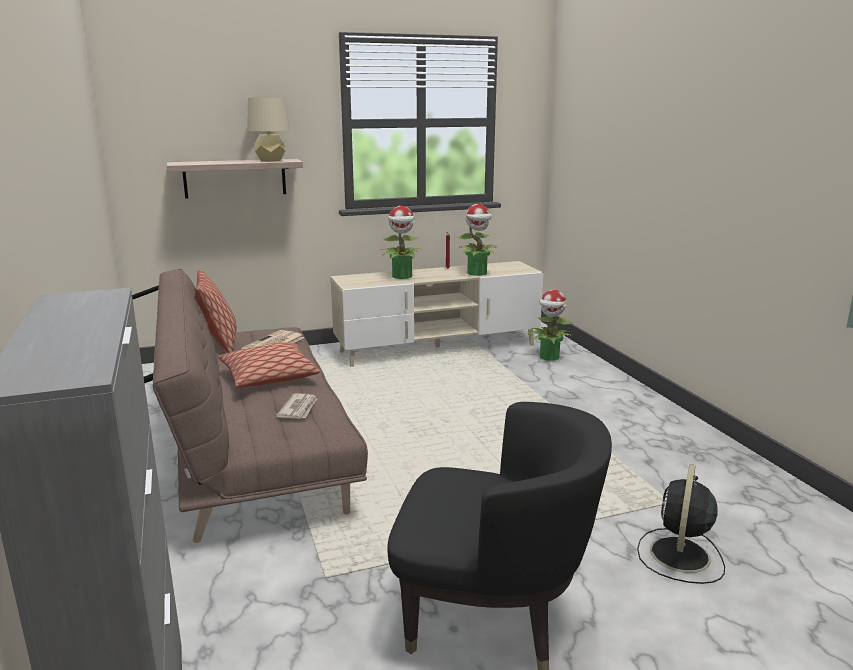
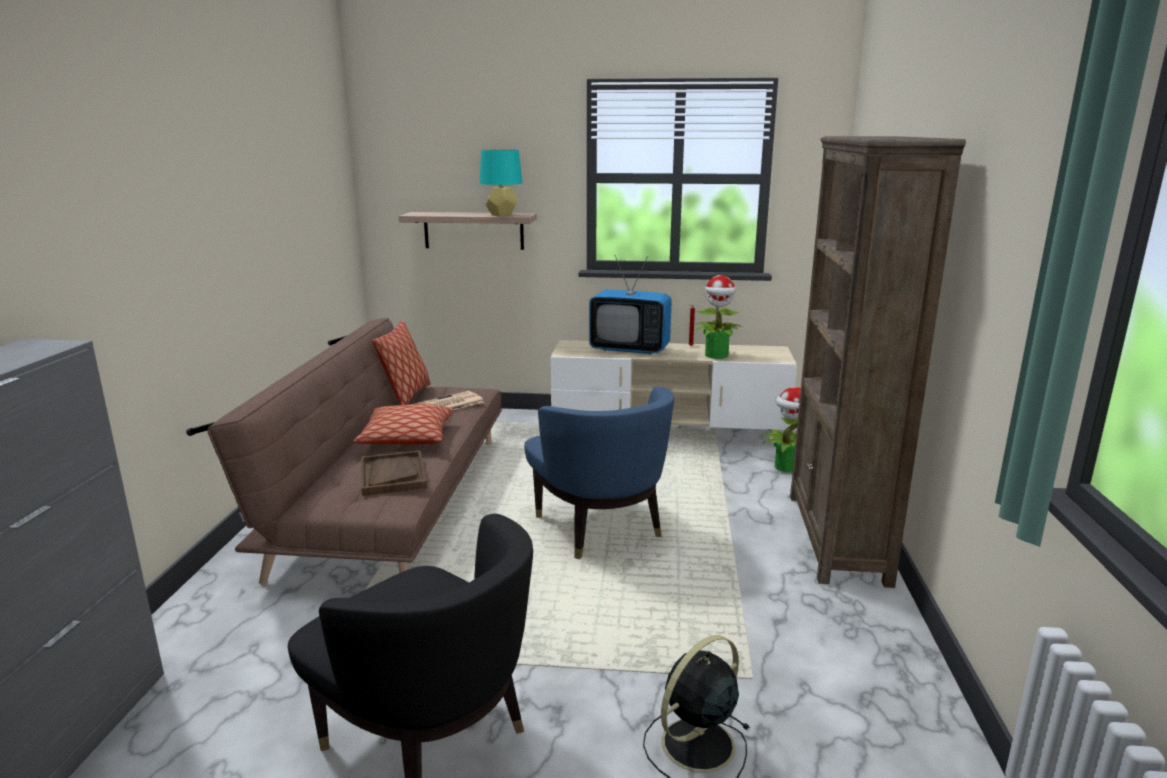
camera: 25 degrees right, 0 degrees up
(270, 160) = (502, 215): beige table lamp -> turquoise table lamp
(299, 409) = (392, 475): newspaper -> brown tray
(402, 276) = (629, 349): potted plant -> television
(457, 428) = (599, 528): none -> blue armchair
(630, 398) = (837, 538): none -> brown bookcase

